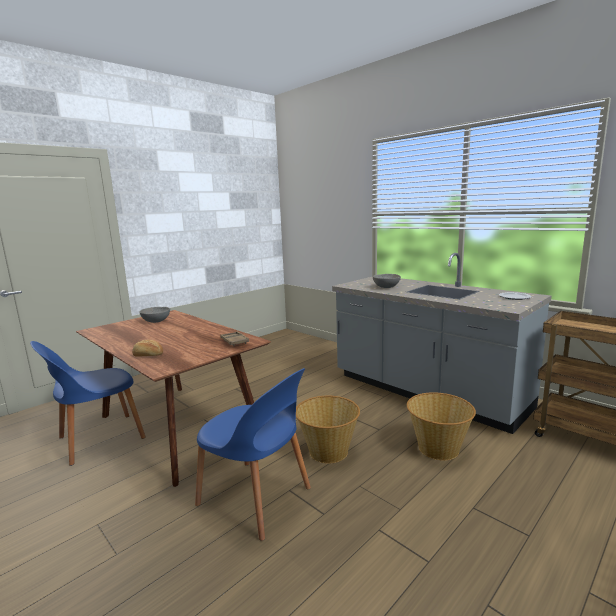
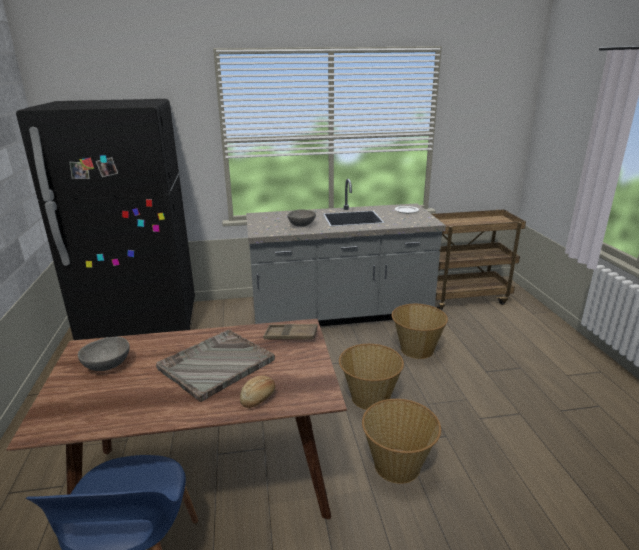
camera: 55 degrees left, 10 degrees up
(177, 337) = (215, 365): none -> grey tray
(256, 498) = (398, 465): blue chair -> basket
(297, 345) = (142, 325): none -> black fridge

